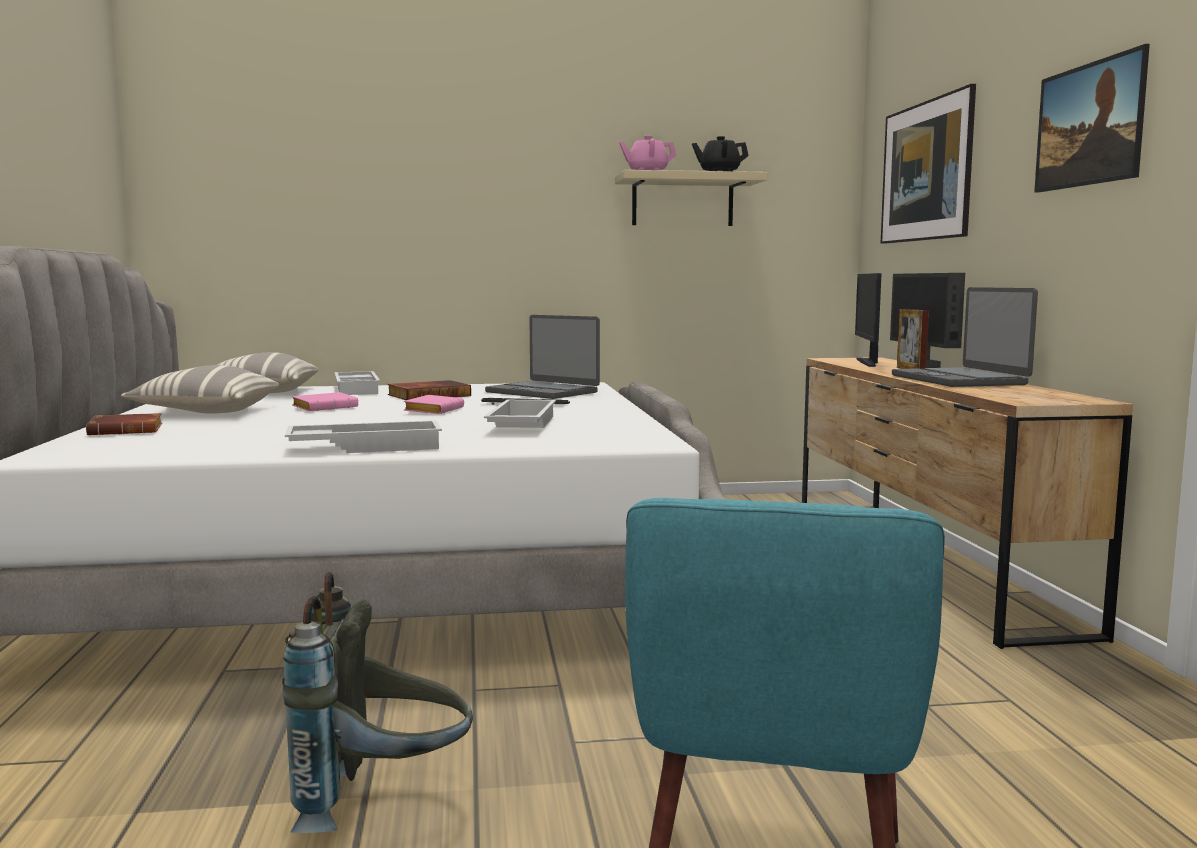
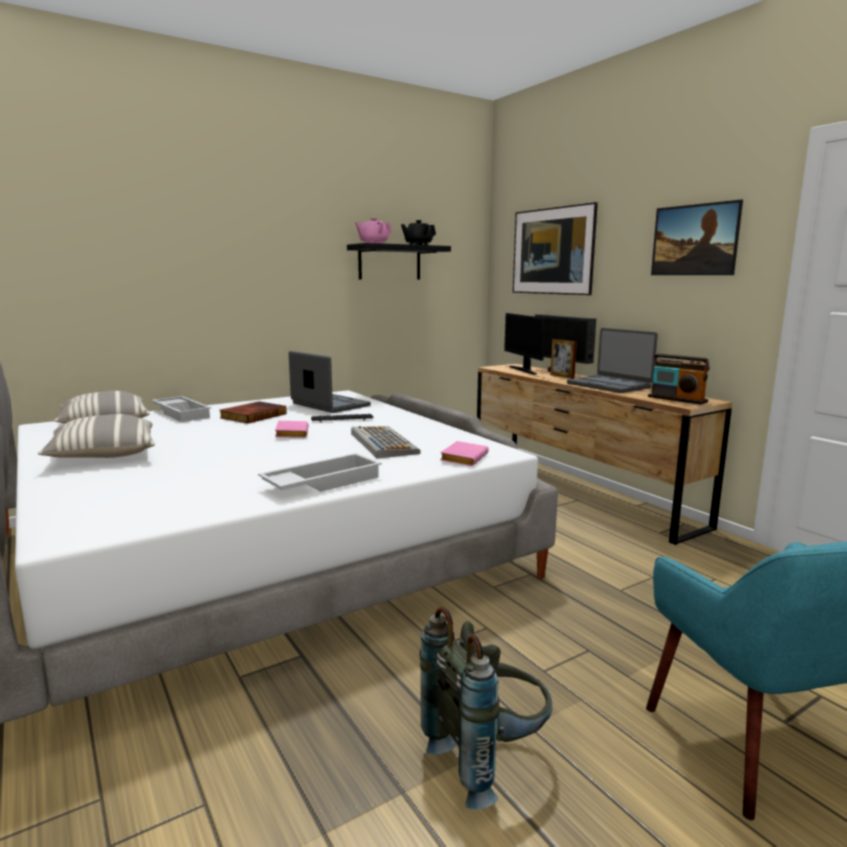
camera: 25 degrees left, 5 degrees up
(128, 431) = (77, 489): brown book -> none
(326, 407) = (199, 438): pink book -> pink book (463, 458)
(520, 425) = (382, 443): white tray -> keyboard
(543, 392) = (330, 405): laptop -> laptop turned 150 degrees counterclockwise
(682, 201) = (389, 262): beige shelf -> black shelf
(1031, 396) = (677, 399): none -> radio

